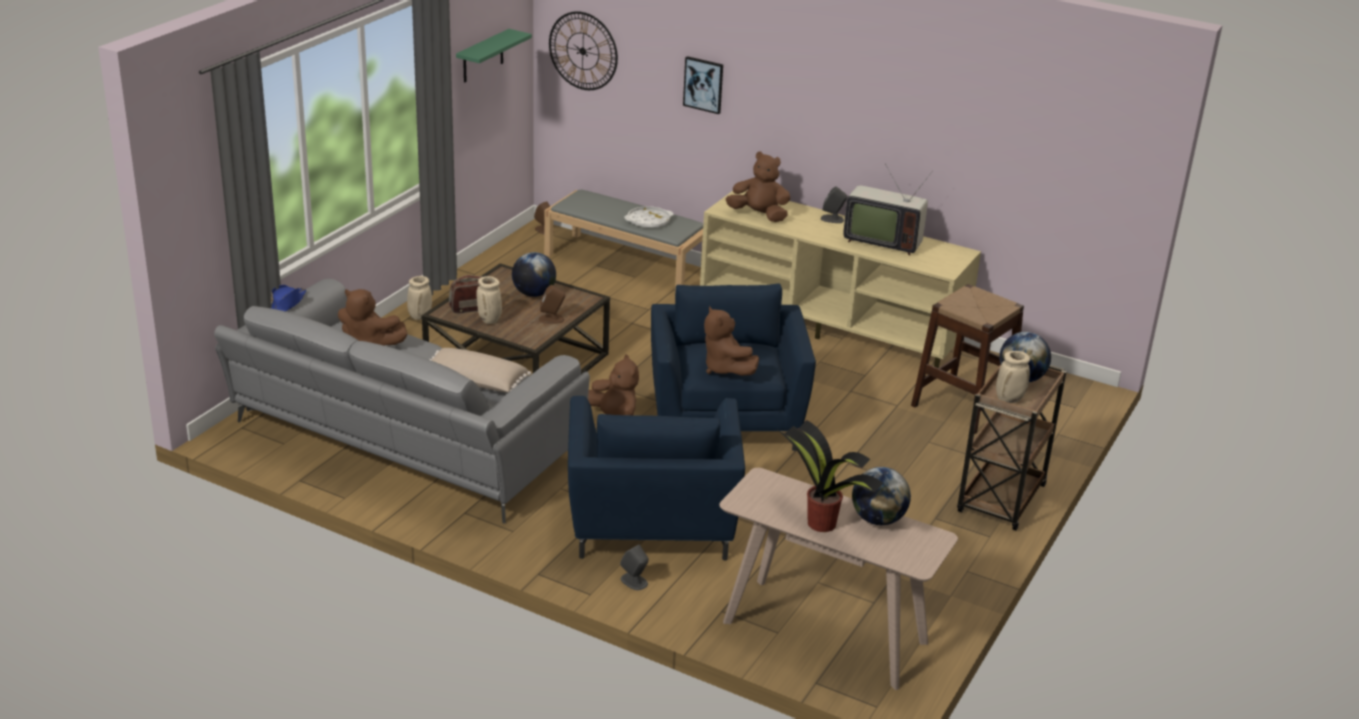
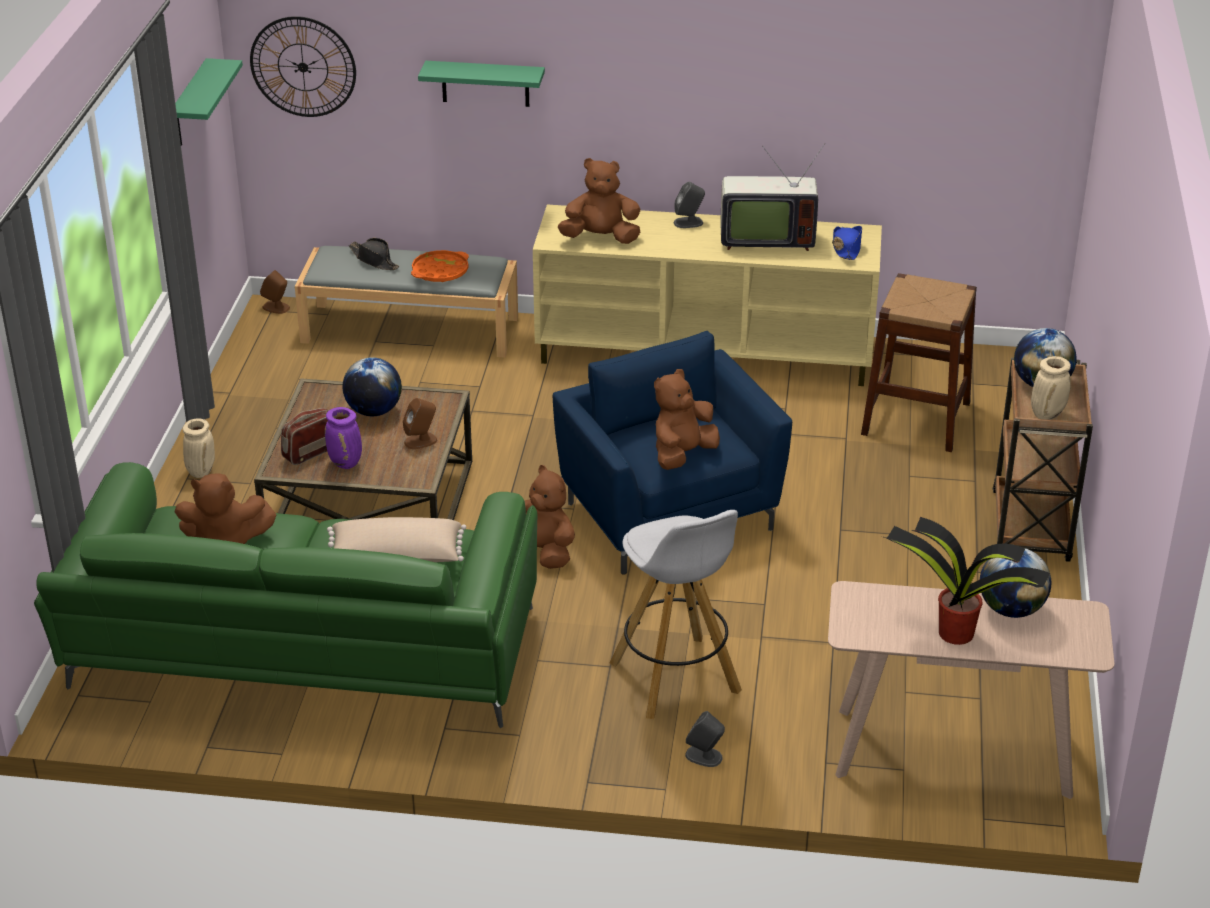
camera: 20 degrees left, 5 degrees up
(286, 304) = (97, 516): blue hat -> blue hat (846, 248)
(403, 441) = (300, 653): grey sofa -> green sofa
(490, 320) = (346, 463): beige vase -> purple vase
(608, 205) = (374, 260): none -> black hat
(648, 221) = (440, 271): white tray -> orange tray
(651, 527) = (676, 679): blue armchair -> white stool
(703, 84) = (485, 83): picture -> green shelf
(725, 369) = (682, 455): brown plush toy -> brown plush toy turned 90 degrees clockwise

